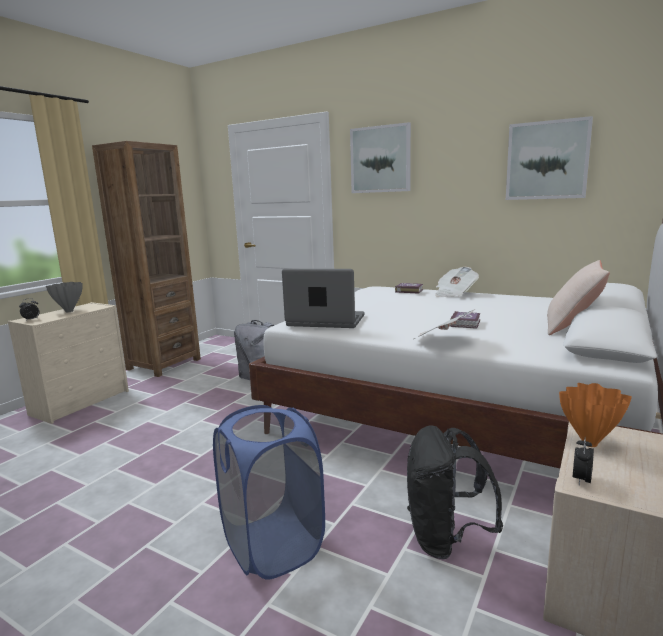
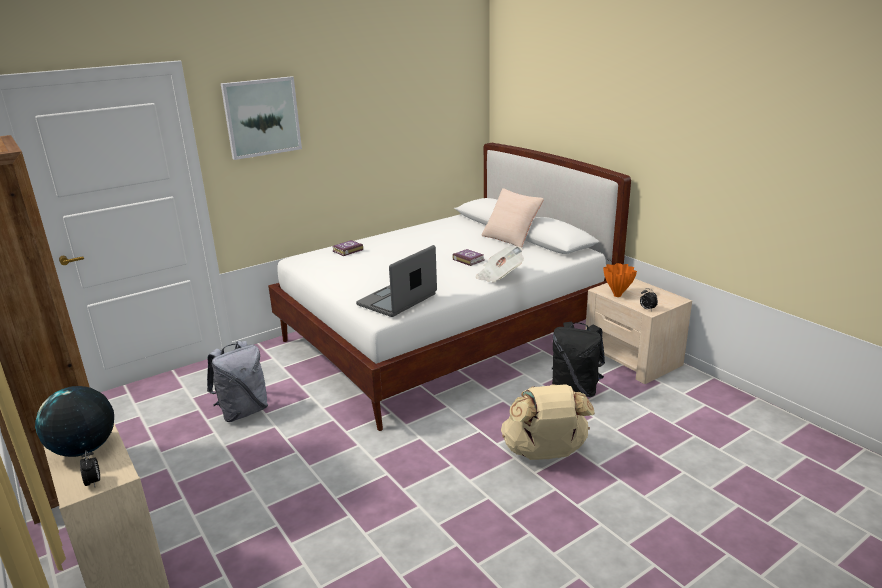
camera: 65 degrees left, 10 degrees up
(70, 311) = (84, 449): grey vase -> globe
(272, 545) = (544, 454): blue laundry basket -> beige backpack
(454, 294) = (381, 240): newspaper -> none
(547, 160) = (411, 109): picture -> none

